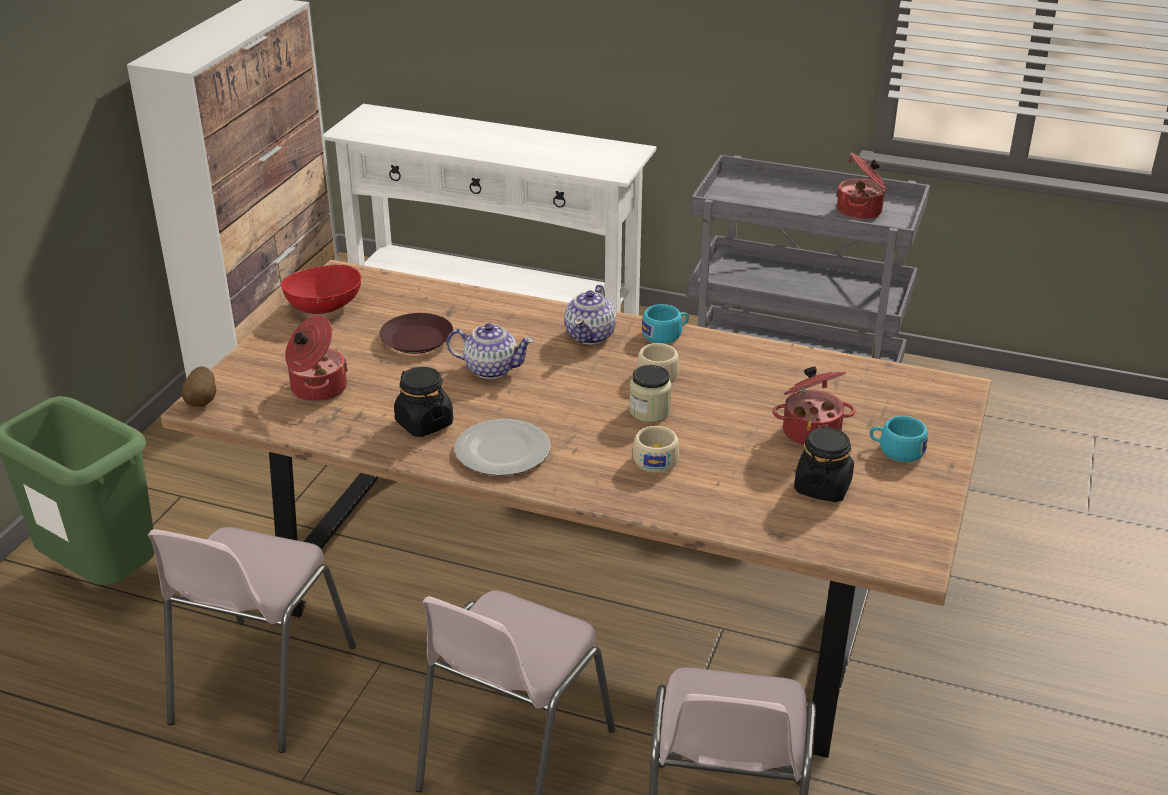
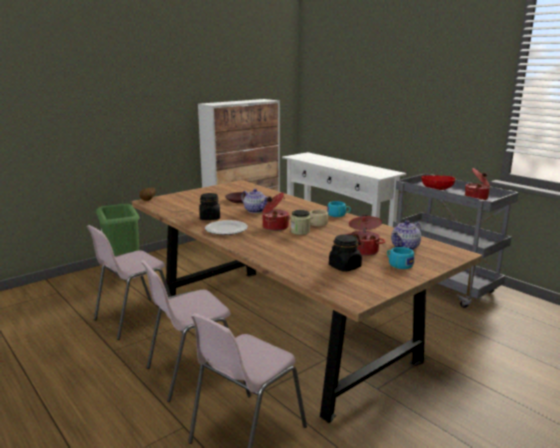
camera: 30 degrees right, 15 degrees down
(317, 389) = (188, 204): cooking pot -> cooking pot (274, 227)
(324, 306) = (222, 188): red bowl -> red bowl (437, 189)
(591, 335) = (307, 210): teapot -> teapot (405, 247)
(655, 458) = (283, 243): beige cup -> none

